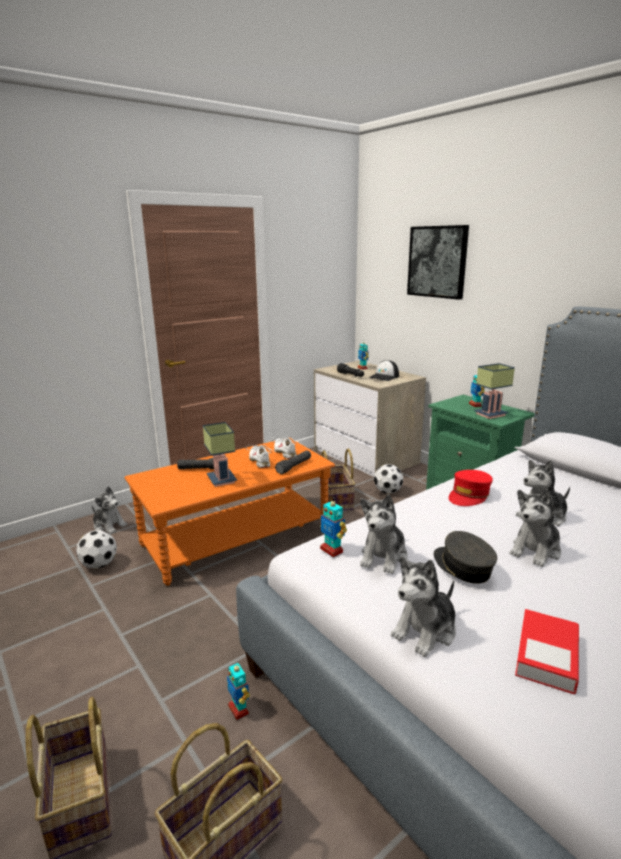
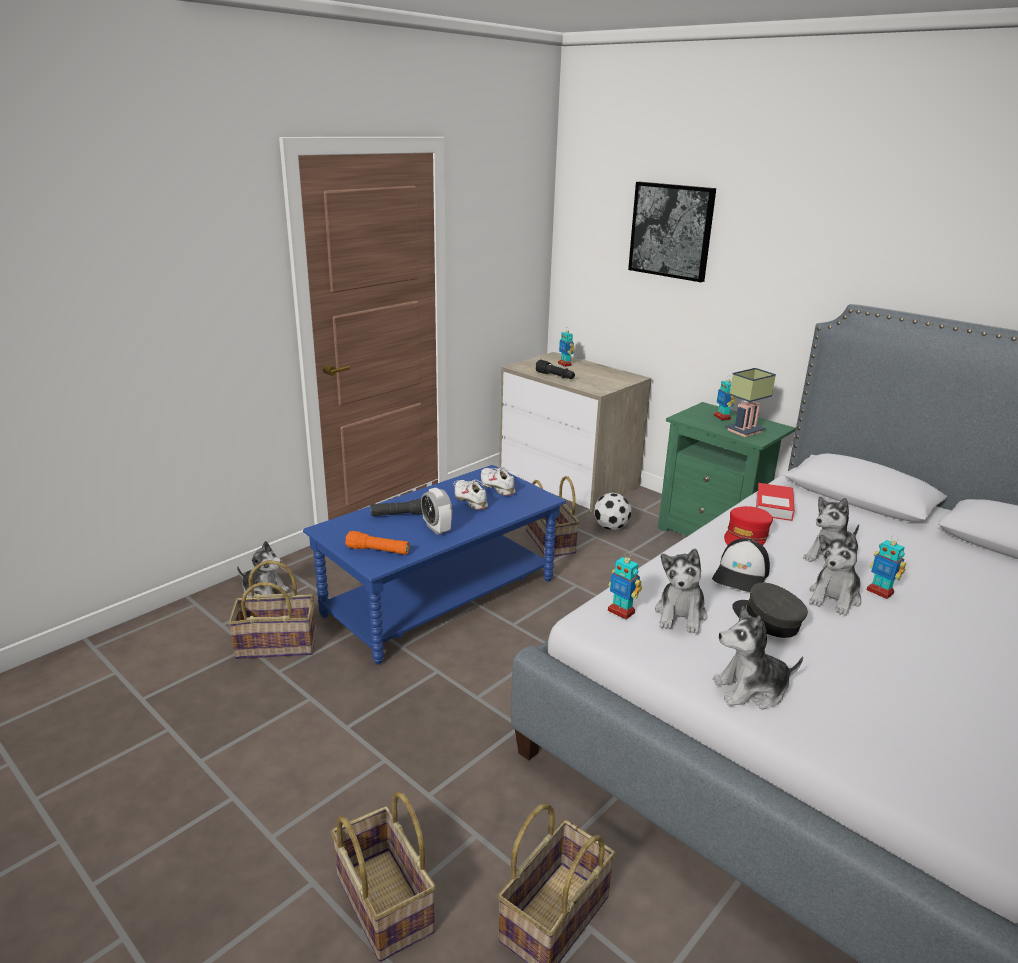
camera: 10 degrees left, 5 degrees up
(100, 564) = (277, 644): football -> basket
(170, 494) = (378, 551): none -> orange flashlight
(223, 480) = (436, 528): table lamp -> alarm clock
(236, 537) = (440, 598): orange coffee table -> blue coffee table
(239, 709) = (522, 795): toy robot -> toy robot (880, 591)
(294, 467) = (517, 506): black flashlight -> none
(384, 377) = (599, 378): cap -> cap (741, 575)
(425, 631) = (751, 690): plush toy -> plush toy turned 45 degrees clockwise
(546, 655) = (872, 704): book -> book (773, 506)

